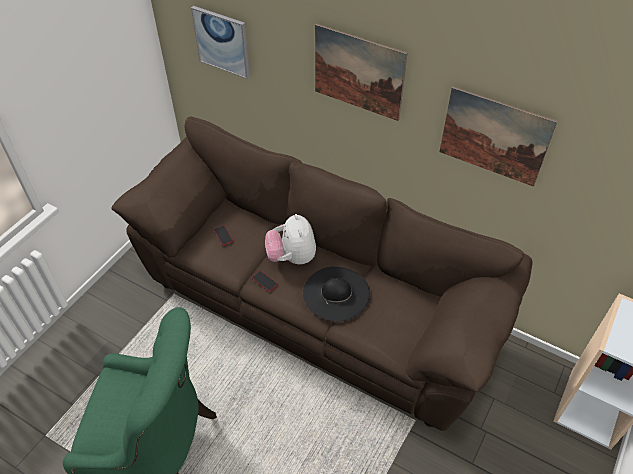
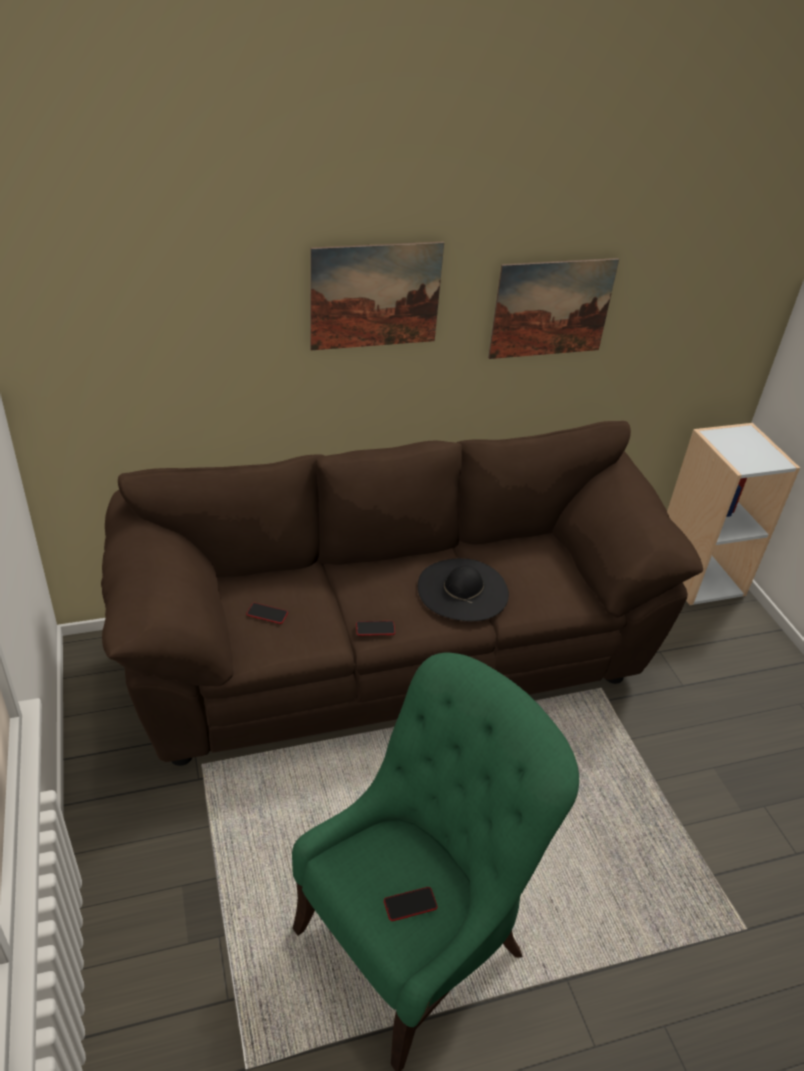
camera: 50 degrees left, 10 degrees down
(110, 423) = (410, 904): none -> phone
(222, 41) = (141, 336): picture -> none
(292, 257) = (372, 587): plush toy -> none

